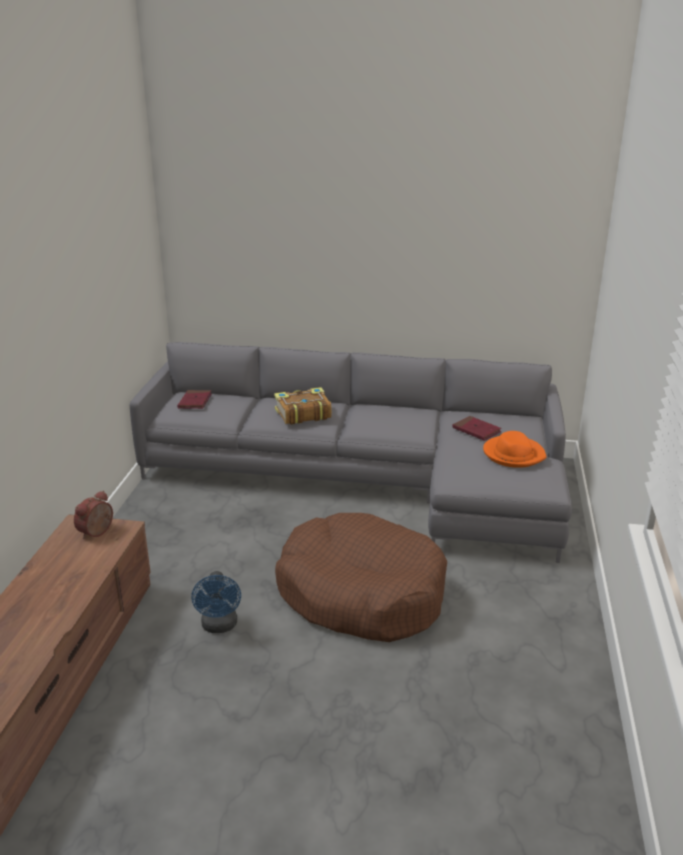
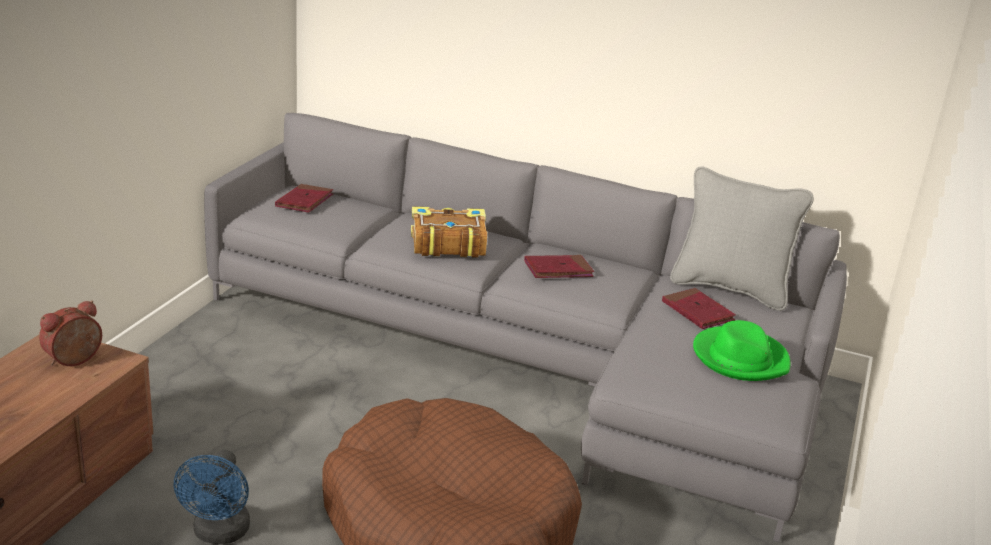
camera: 10 degrees right, 0 degrees up
(380, 419) = (558, 270): none -> red book
(488, 412) = (729, 289): none -> grey pillow
(513, 454) = (740, 358): orange hat -> green hat

